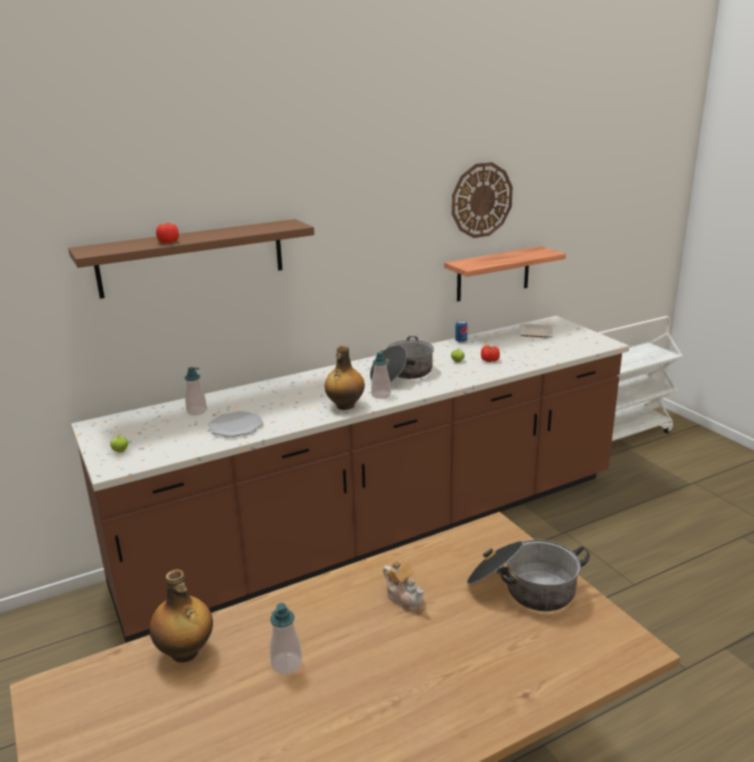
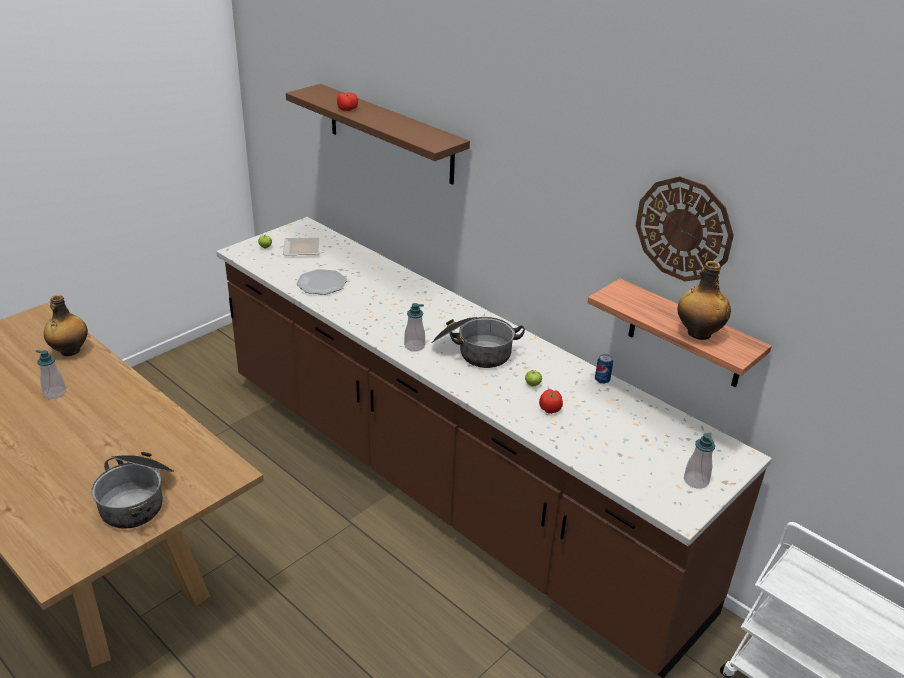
camera: 70 degrees right, 10 degrees up
(197, 411) = (344, 260): soap dispenser -> soap dispenser (696, 481)
(345, 406) = (380, 330): bottle -> bottle (698, 333)
(404, 598) = (125, 434): teapot -> none
(537, 333) = (675, 442): plate -> plate (300, 249)

